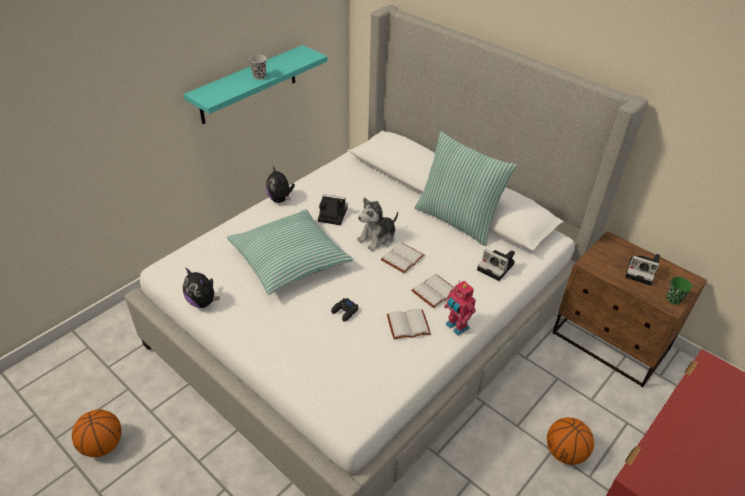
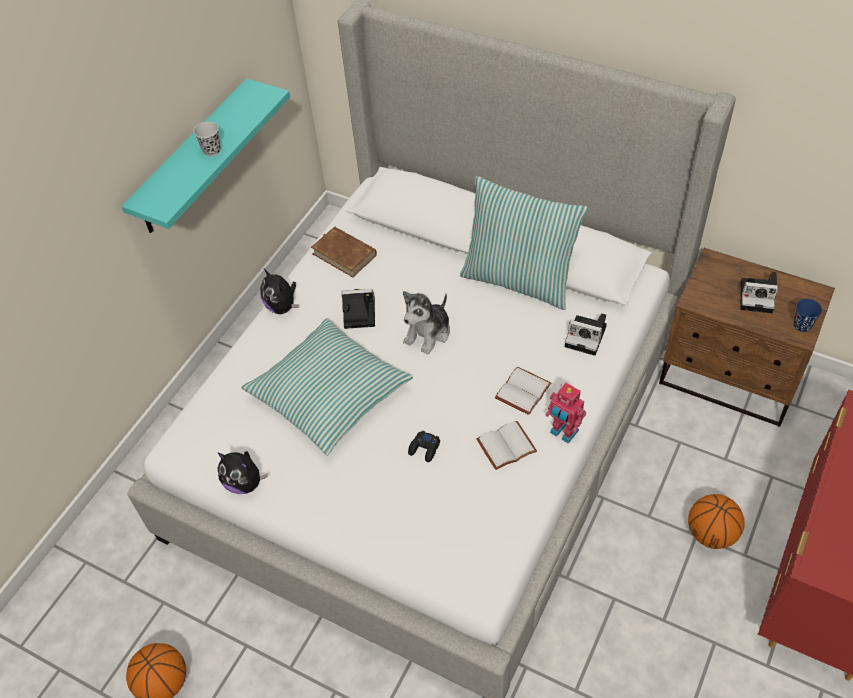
camera: 10 degrees left, 10 degrees up
(337, 178) = (344, 254): none -> brown book
(402, 257) = (468, 353): white book -> none
(673, 299) = (802, 325): green cup -> blue cup

